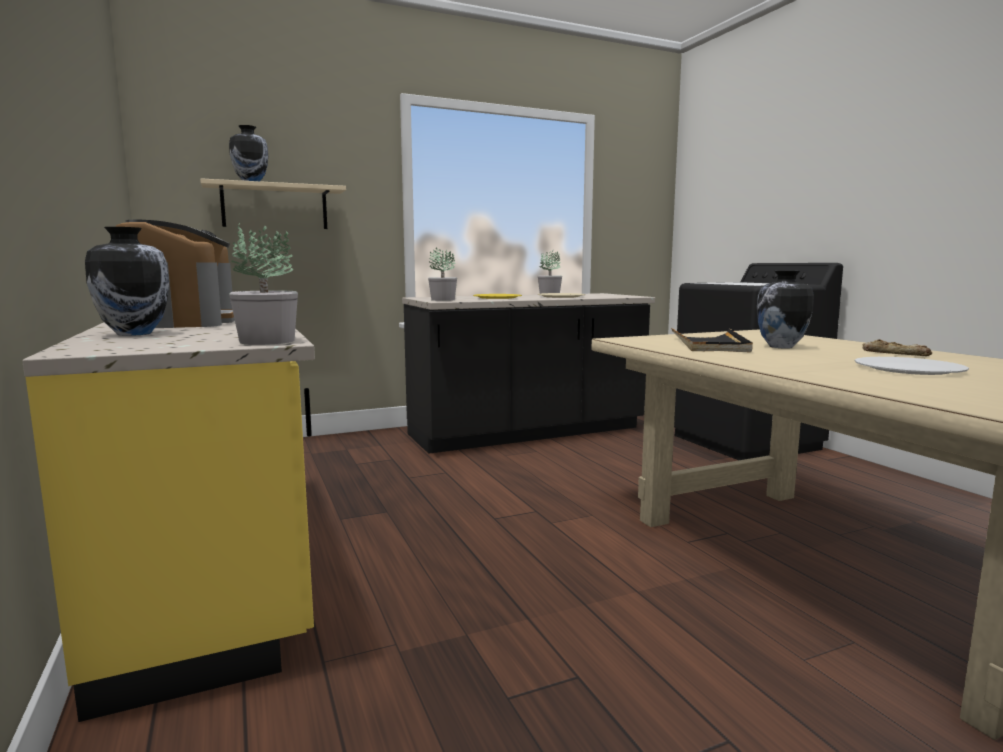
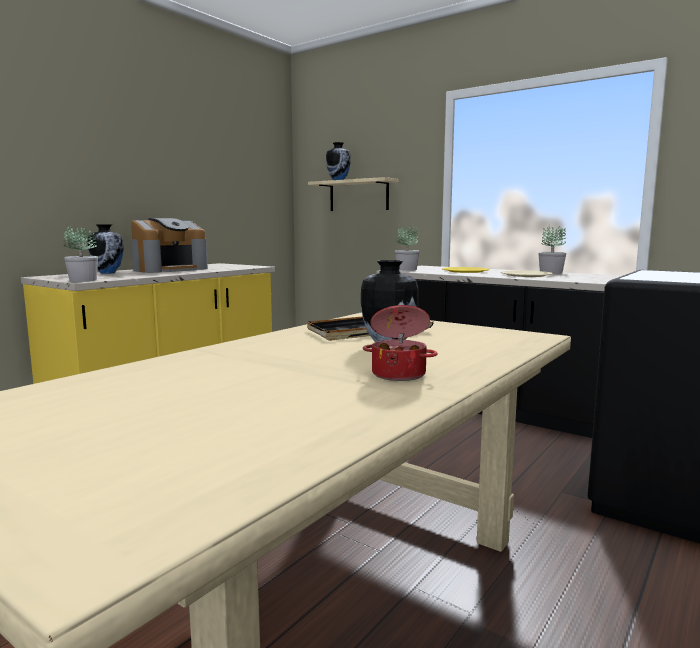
camera: 60 degrees right, 0 degrees up
(895, 353) = (399, 374): bread -> cooking pot
(908, 369) = (265, 376): white plate -> none

